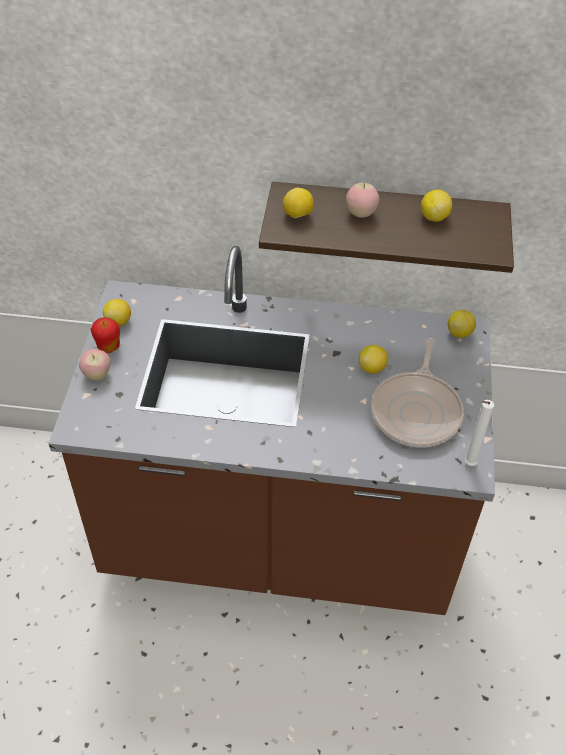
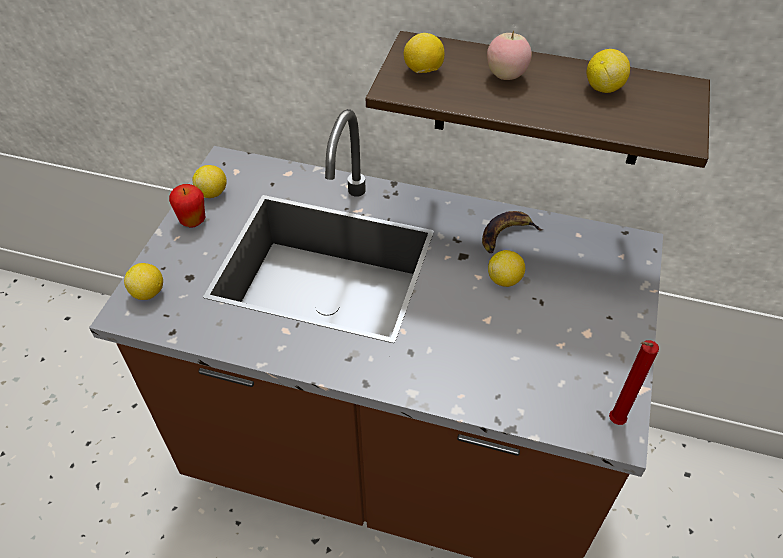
camera: 10 degrees right, 0 degrees up
(97, 375) = (170, 252): apple -> none
(367, 332) = (506, 235): none -> banana
(417, 411) = (554, 340): frying pan -> none
(459, 333) = (622, 247): lemon -> lemon (148, 292)
(468, 464) = (613, 421): white candle -> red candle

